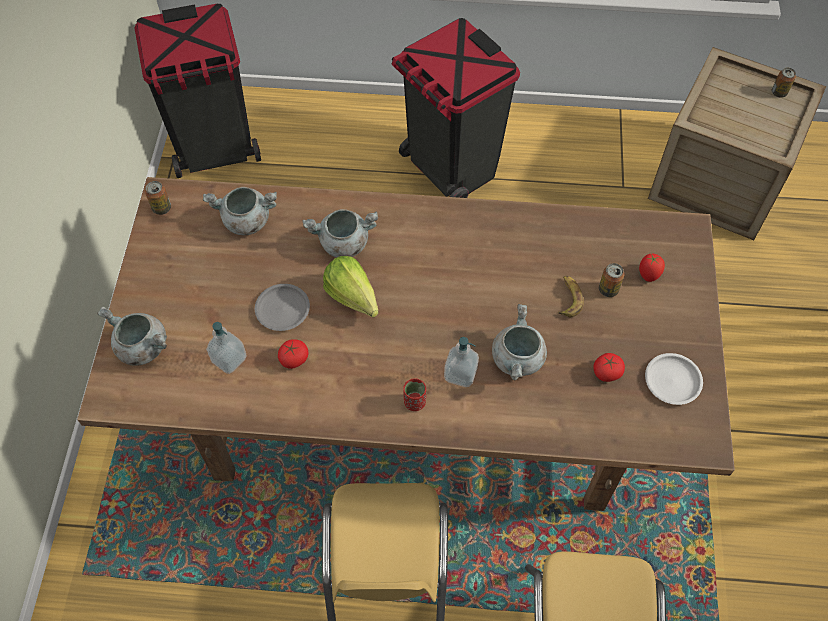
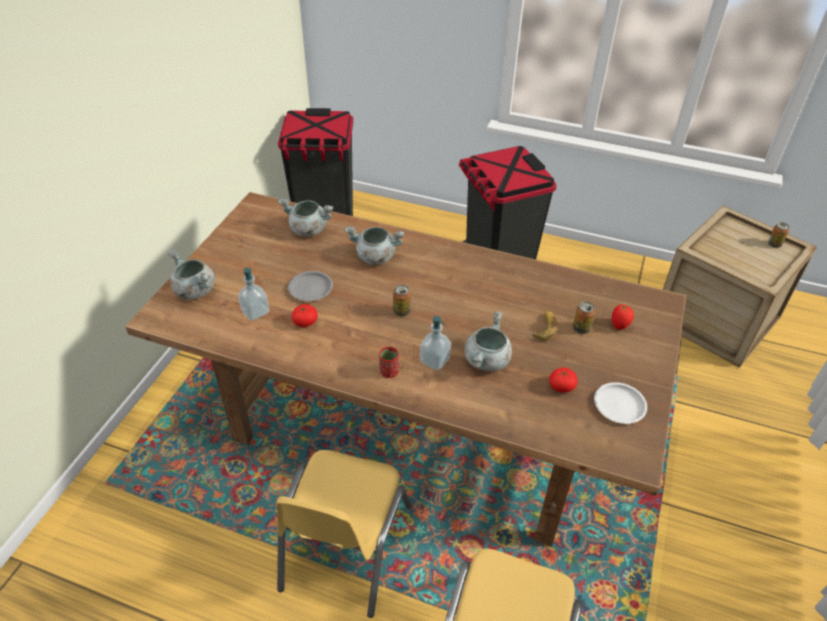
camera: 15 degrees right, 15 degrees down
(161, 208) = (251, 211): can -> can (401, 311)
(354, 302) = (368, 295): lettuce -> none

